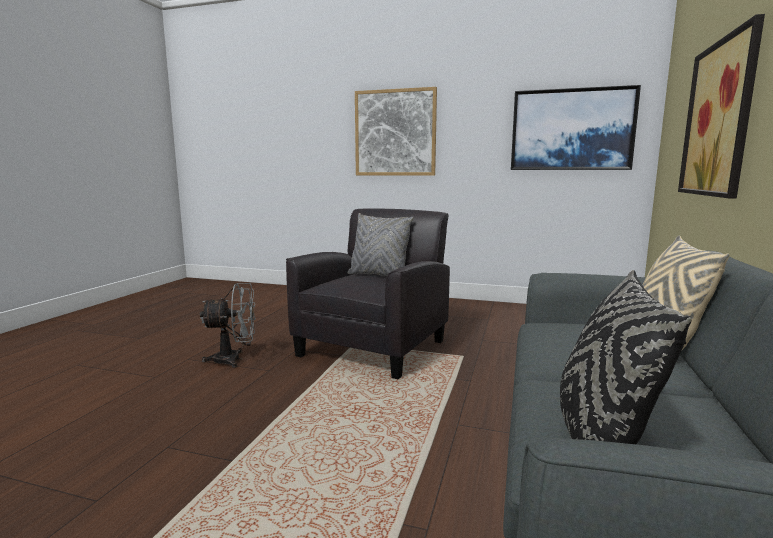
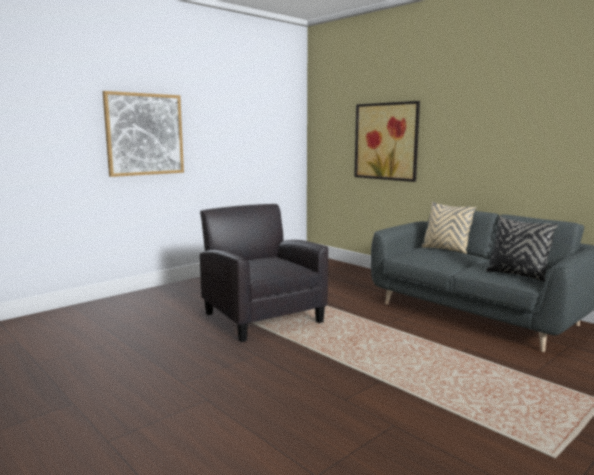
camera: 60 degrees left, 0 degrees up
(234, 360) = (215, 364): grey fan -> none
(378, 275) = (250, 260): grey pillow -> none
(571, 130) = (267, 135): picture -> none

